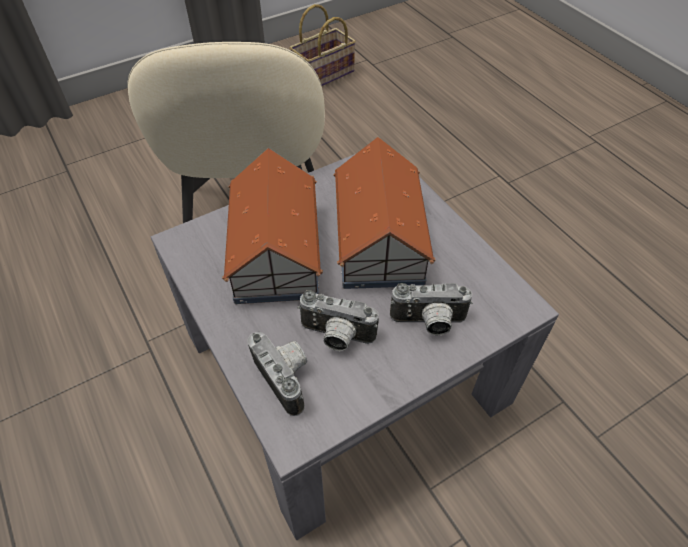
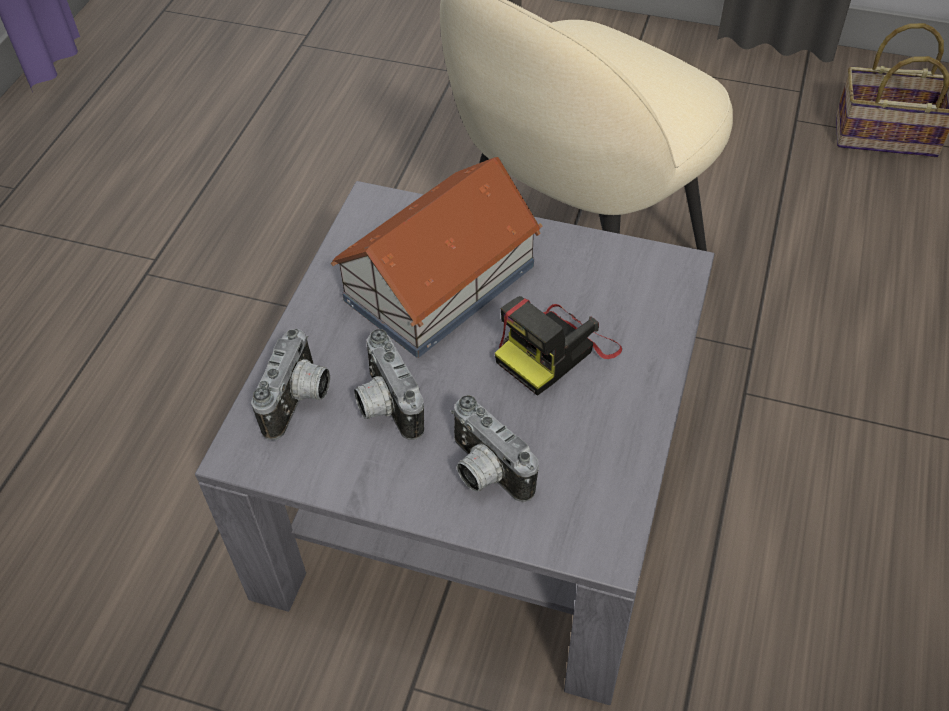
camera: 50 degrees right, 0 degrees up
(380, 238) = (556, 351): toy house -> camera

